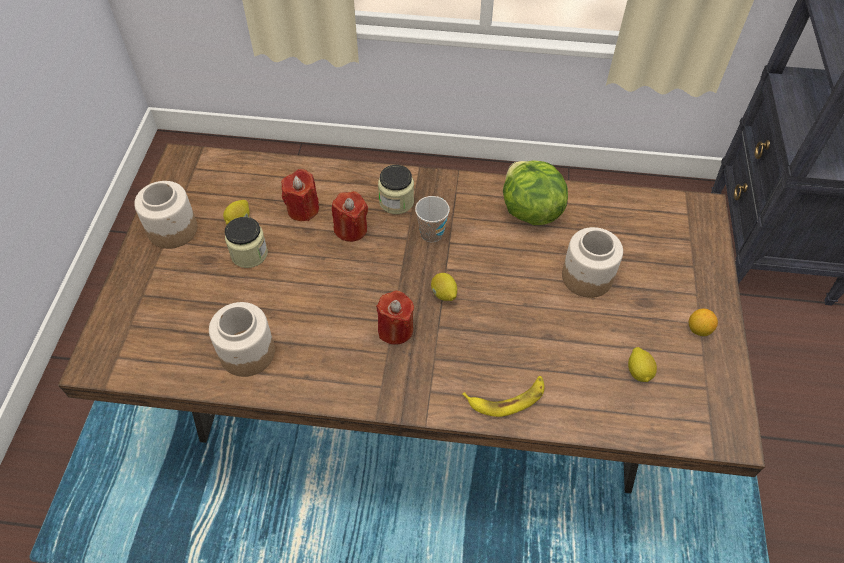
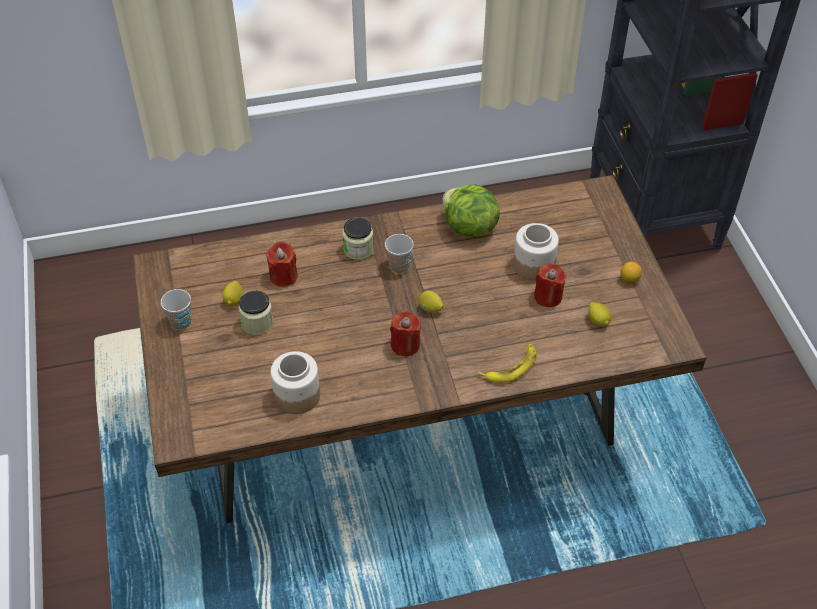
camera: 20 degrees left, 5 degrees down
(173, 229) = (181, 322): jar -> cup
(351, 229) = (332, 281): red candle -> red candle (548, 296)

